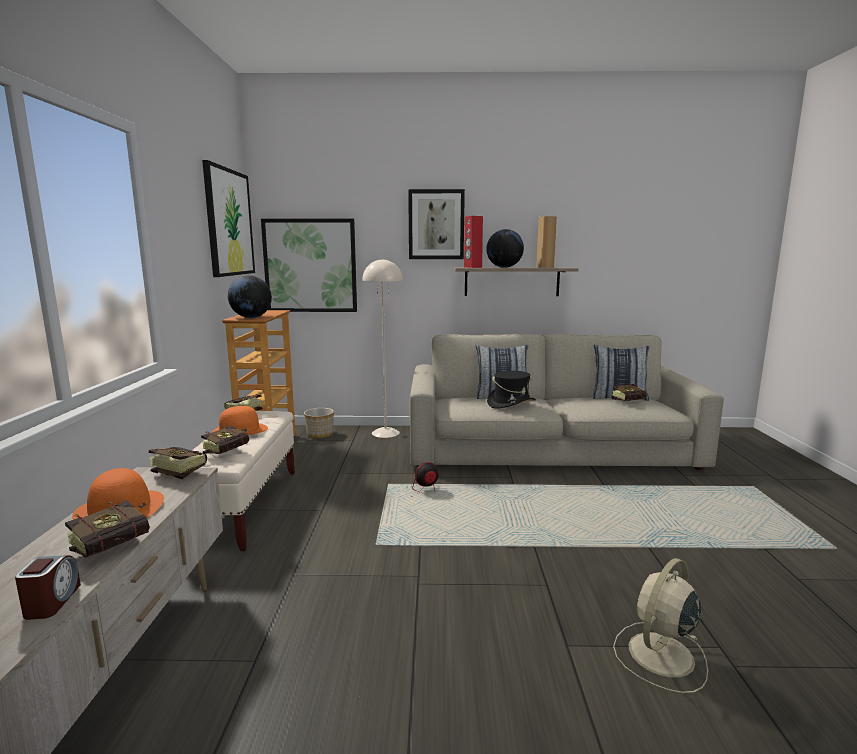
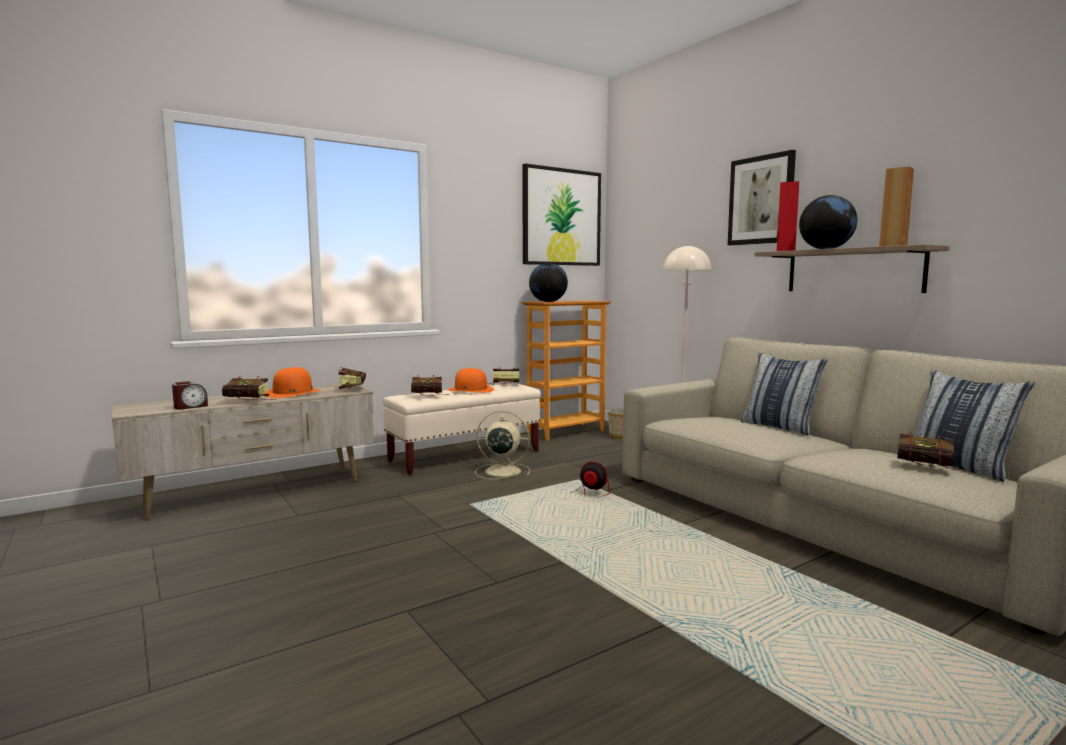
camera: 55 degrees right, 5 degrees down
(310, 266) = (644, 257): picture -> none
(511, 403) = (745, 428): black hat -> none
(659, 655) = (434, 662): beige fan -> beige fan (501, 471)

